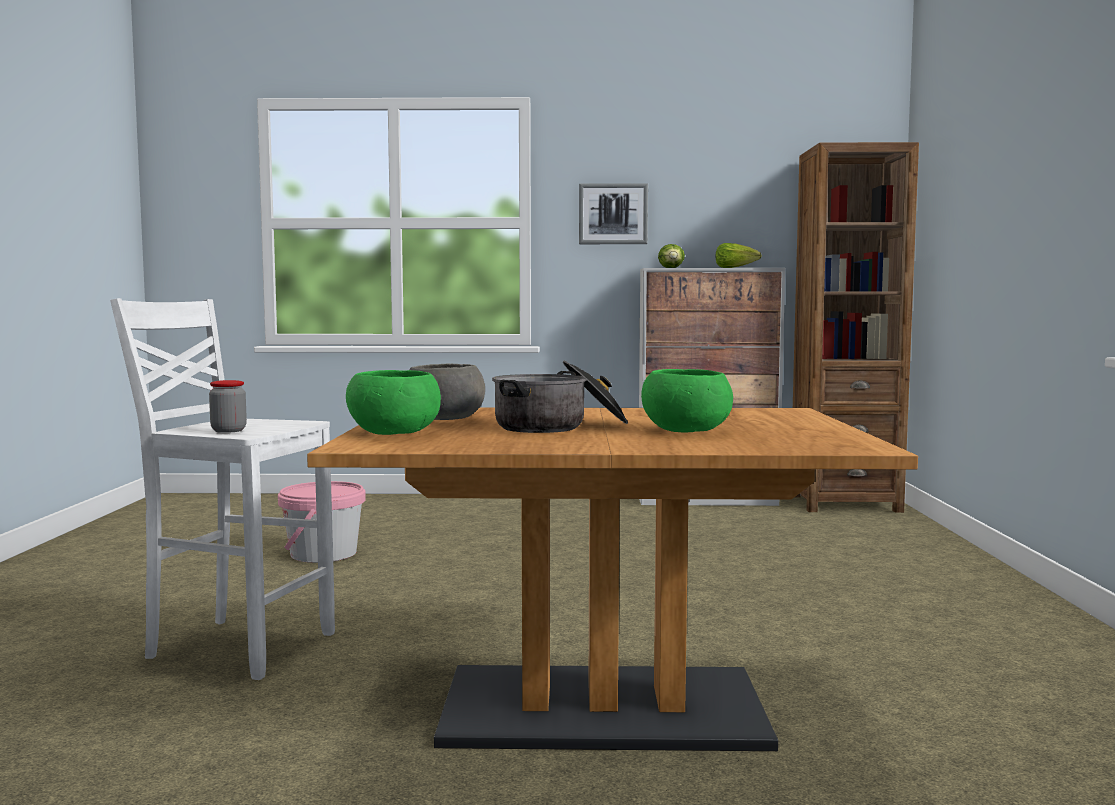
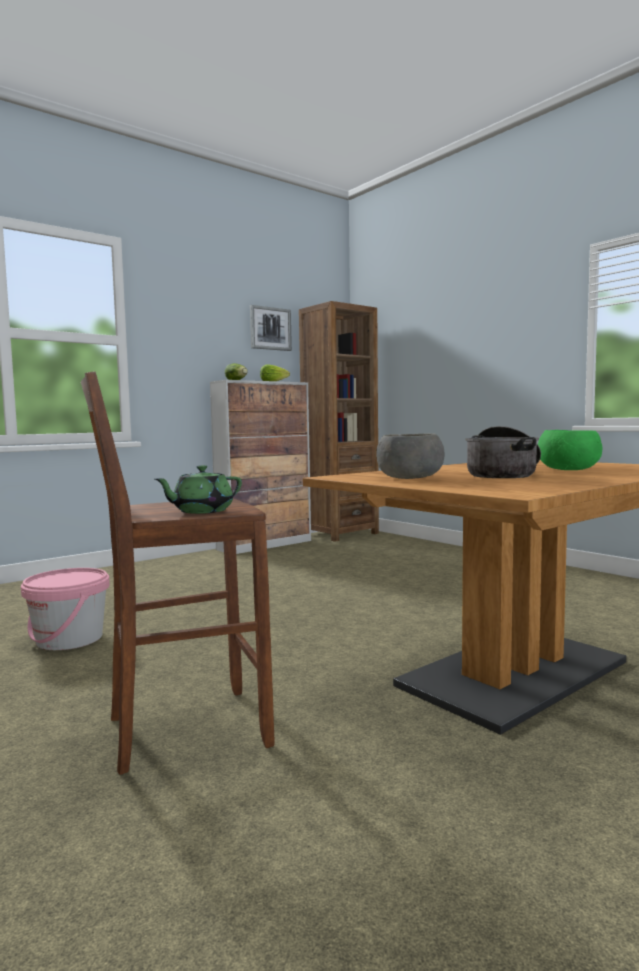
camera: 40 degrees left, 0 degrees up
(228, 430) = (201, 511): jar -> green teapot
(237, 646) = (183, 730): white stool -> brown stool
(394, 432) = (459, 486): green bowl -> none
(613, 214) = (187, 339): picture -> picture (270, 328)

